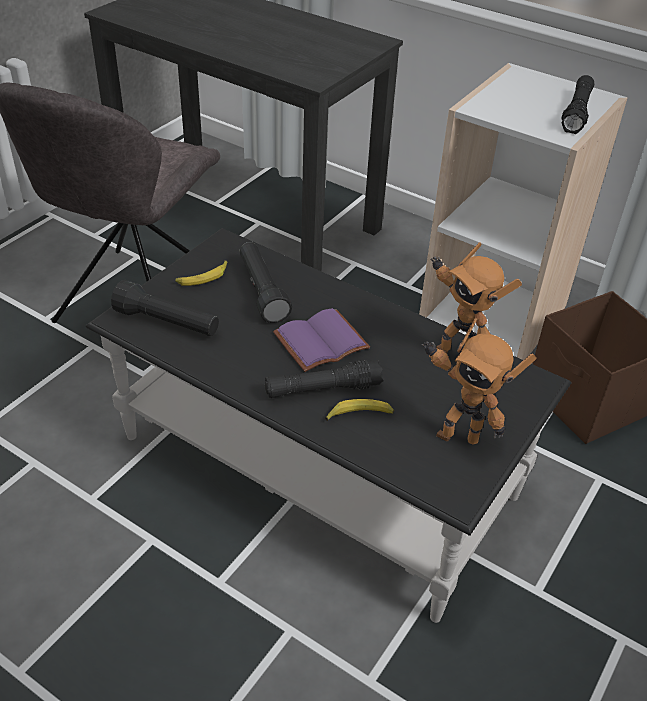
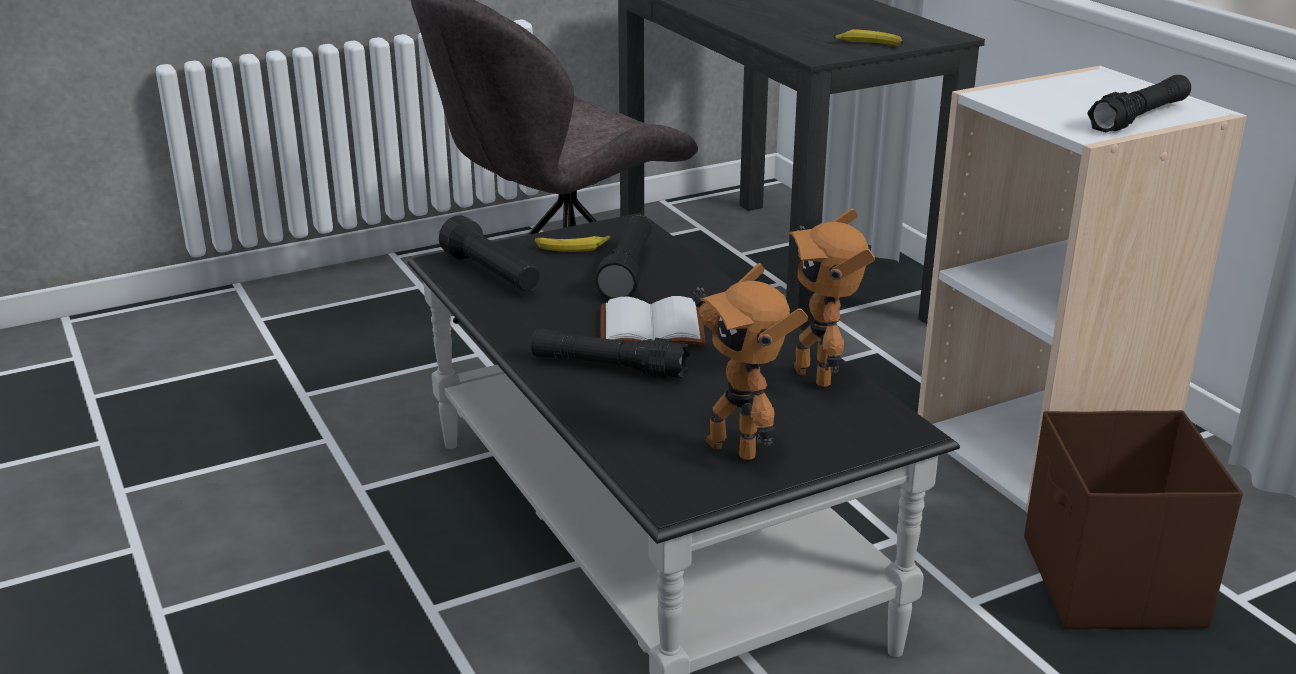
camera: 30 degrees right, 15 degrees down
(321, 344) = (650, 330): purple book -> white book
(359, 415) = (628, 399): banana -> banana (869, 45)

